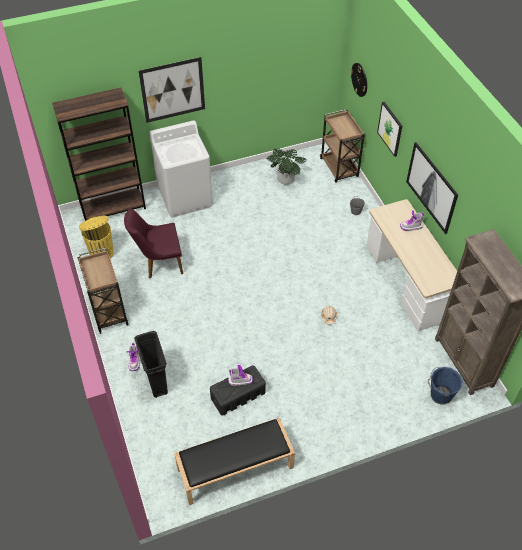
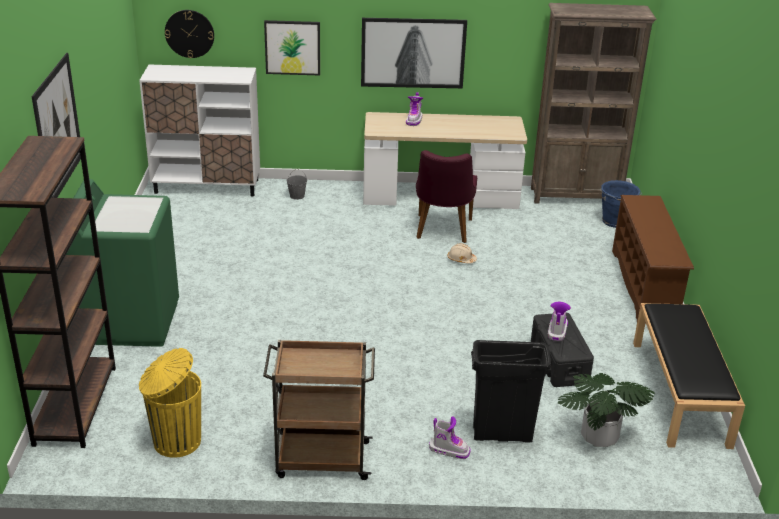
camera: 70 degrees left, 20 degrees down
(159, 263) = (255, 380): purple chair -> purple chair (442, 231)
(185, 197) = (131, 322): white washing machine -> green washing machine
(286, 179) = (186, 228): potted plant -> potted plant (599, 437)
(339, 168) = (207, 186): brown cart -> white cabinet
(355, 429) = (645, 286): none -> brown shoe rack

